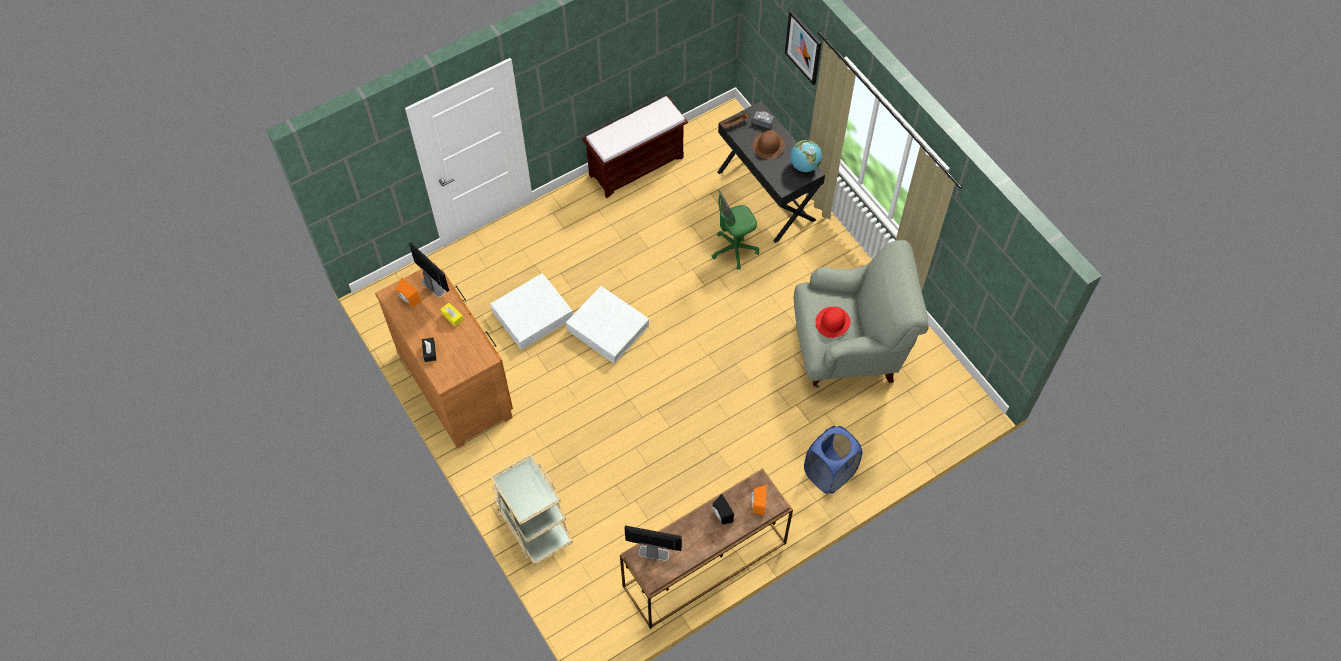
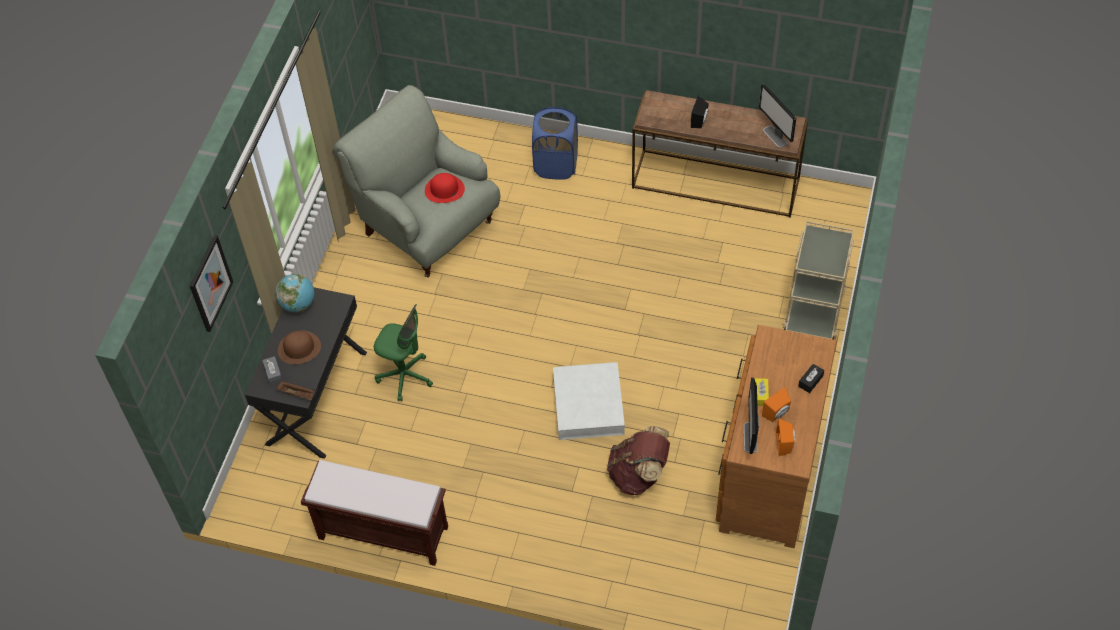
camera: 130 degrees left, 5 degrees down
(532, 315) = (639, 474): white storage box -> brown backpack
(757, 504) = (666, 107): orange speaker -> orange speaker (777, 414)

